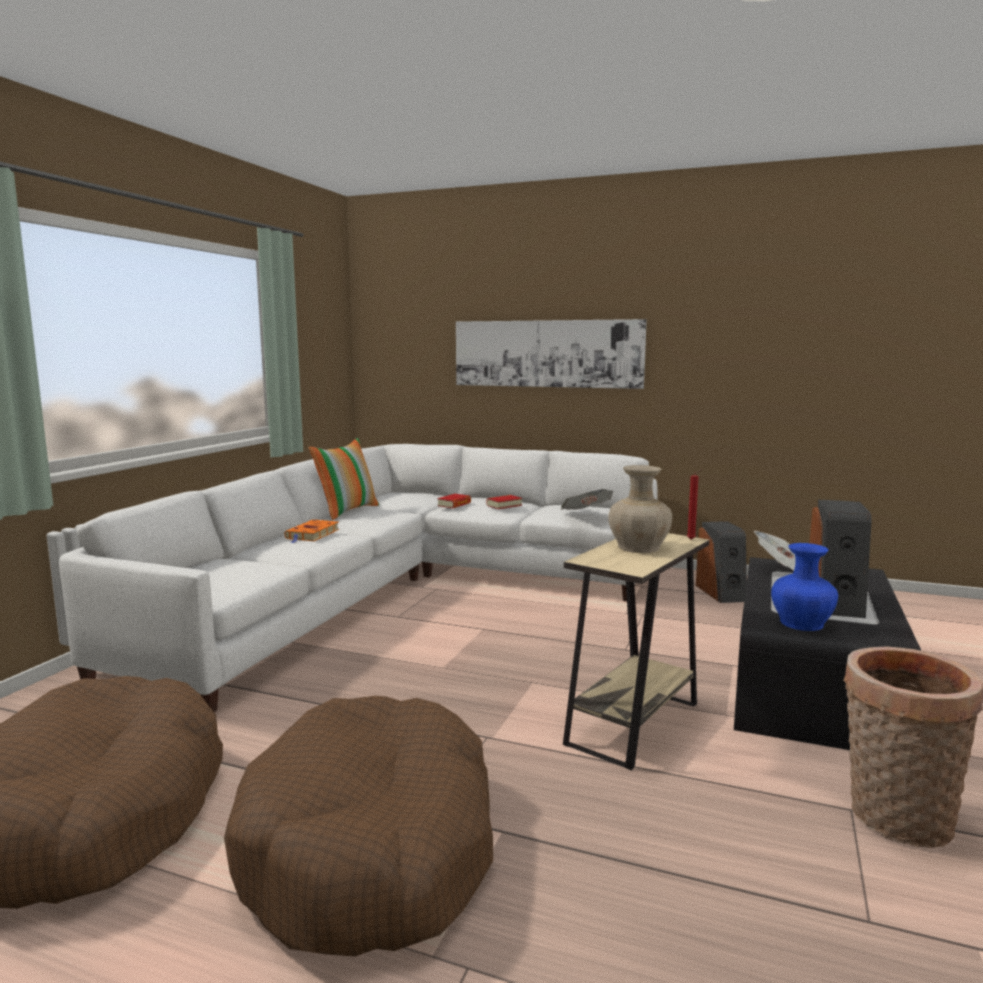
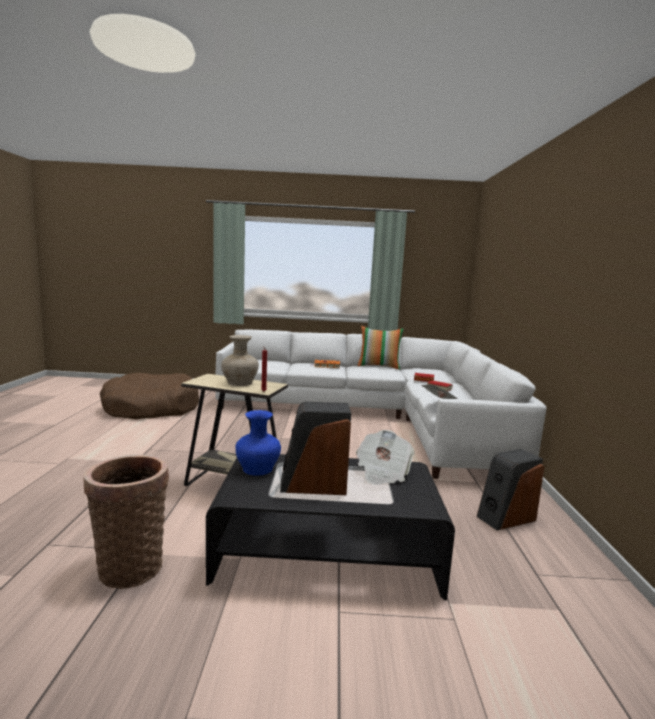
camera: 70 degrees right, 0 degrees up
(371, 848) = (127, 443): brown dog bed -> none
(547, 353) = (523, 286): picture -> none

